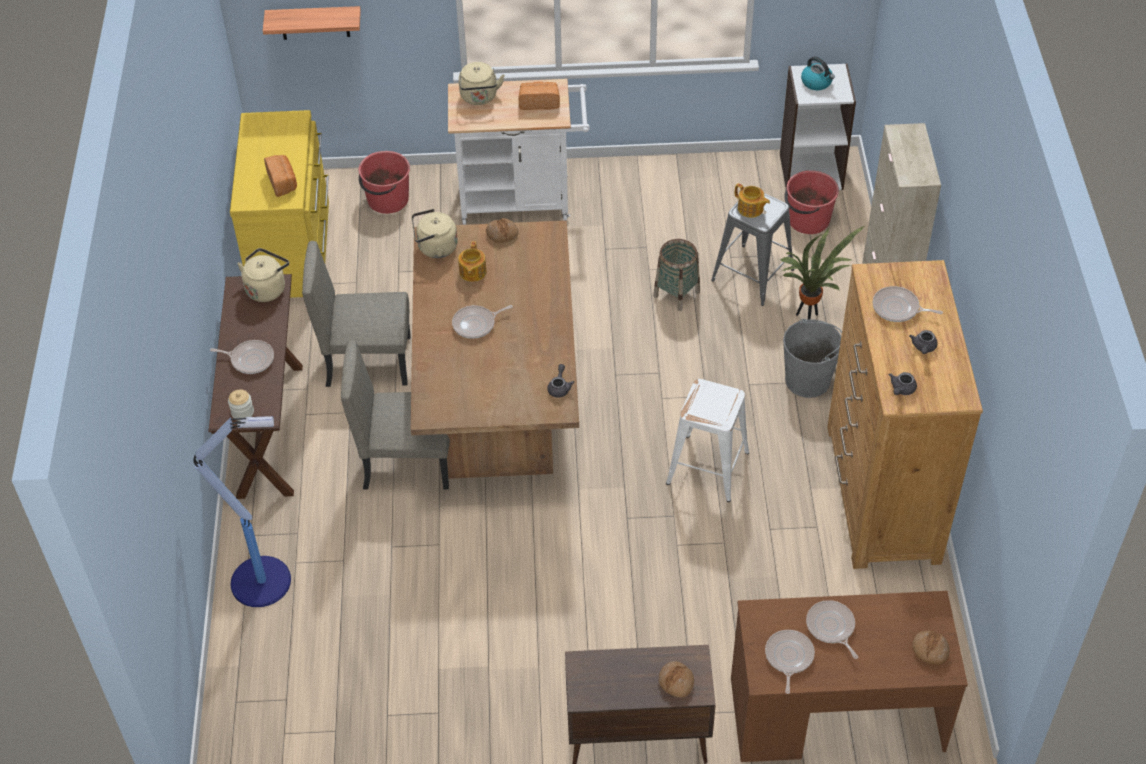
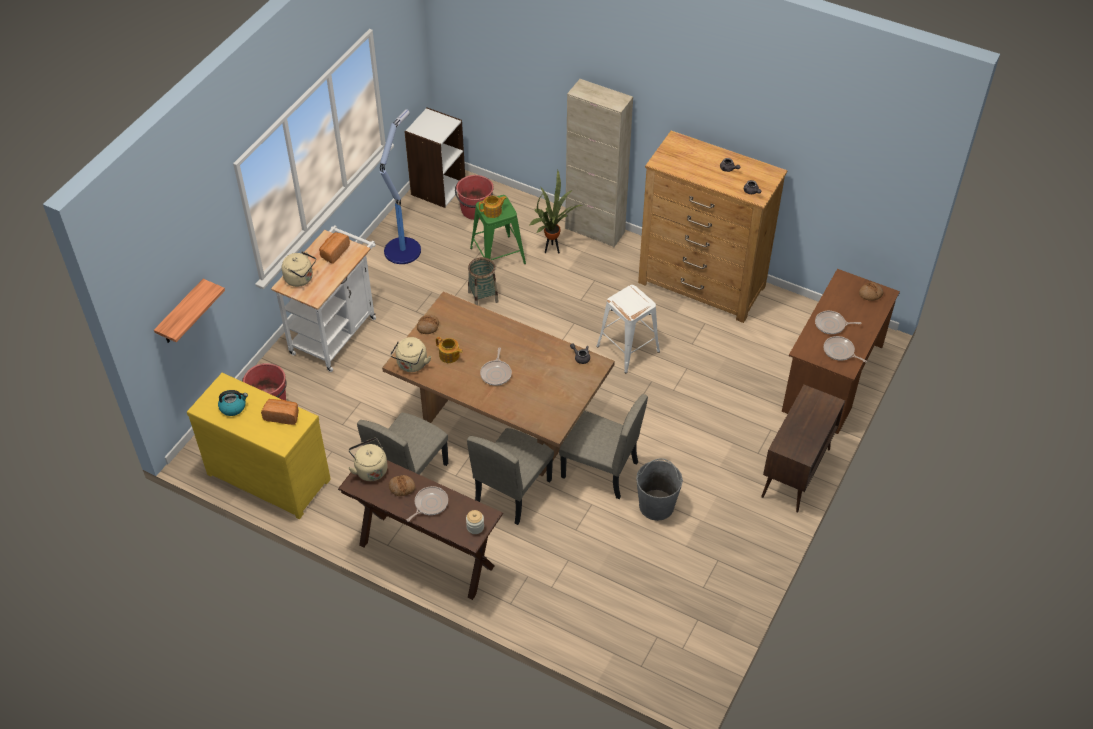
camera: 60 degrees left, 0 degrees up
(264, 581) = (554, 611): floor lamp -> floor lamp (403, 249)
(495, 528) = (599, 470): none -> beige chair
(676, 682) = (820, 409): bread -> bread (402, 487)
(753, 275) = (498, 255): grey stool -> green stool
(808, 380) = (598, 273): grey bucket -> grey bucket (656, 505)
(817, 82) = (430, 127): kettle -> kettle (233, 407)
(898, 308) = (693, 164): frying pan -> none

